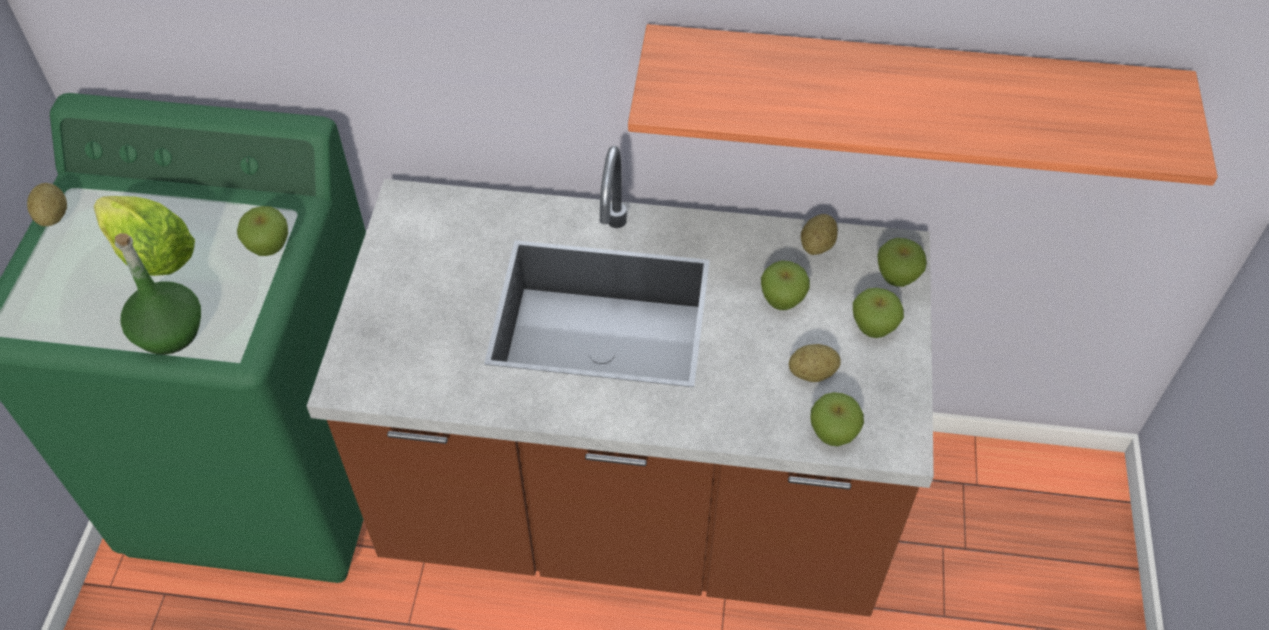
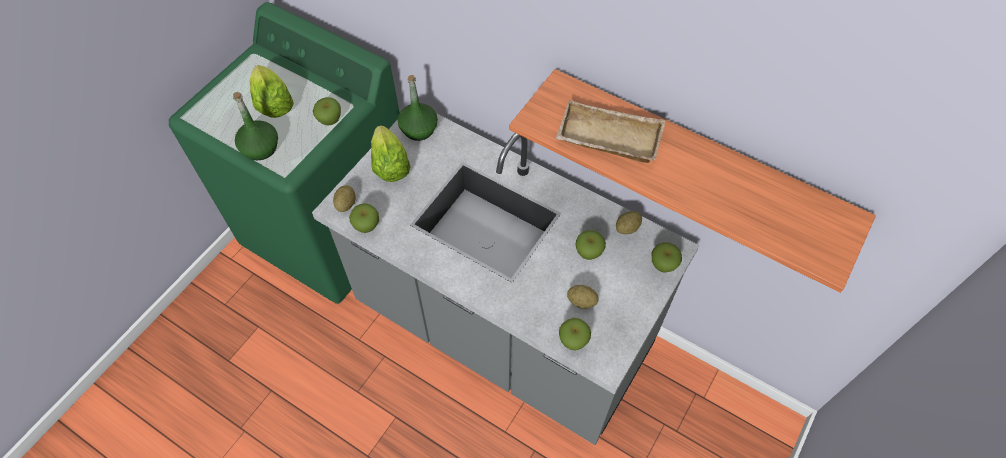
camera: 25 degrees right, 5 degrees up
(53, 216) = (238, 66): potato -> potato (346, 204)
(401, 288) = (390, 166): none -> lettuce
(417, 217) = (418, 129): none -> green bottle
(634, 509) = (503, 328): brown counter -> grey counter
(785, 95) = (607, 139): none -> beige tray
(873, 328) = (631, 289): apple -> apple (366, 226)

